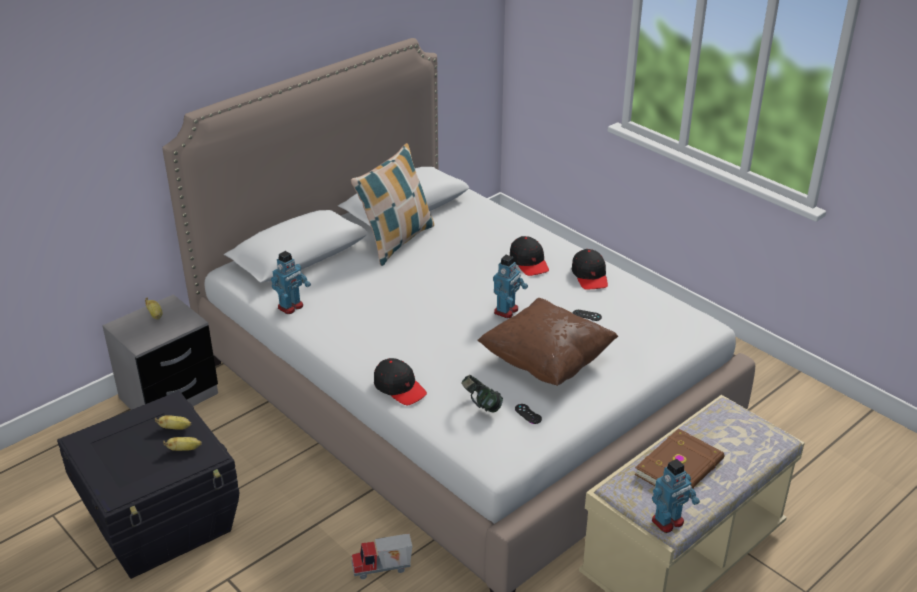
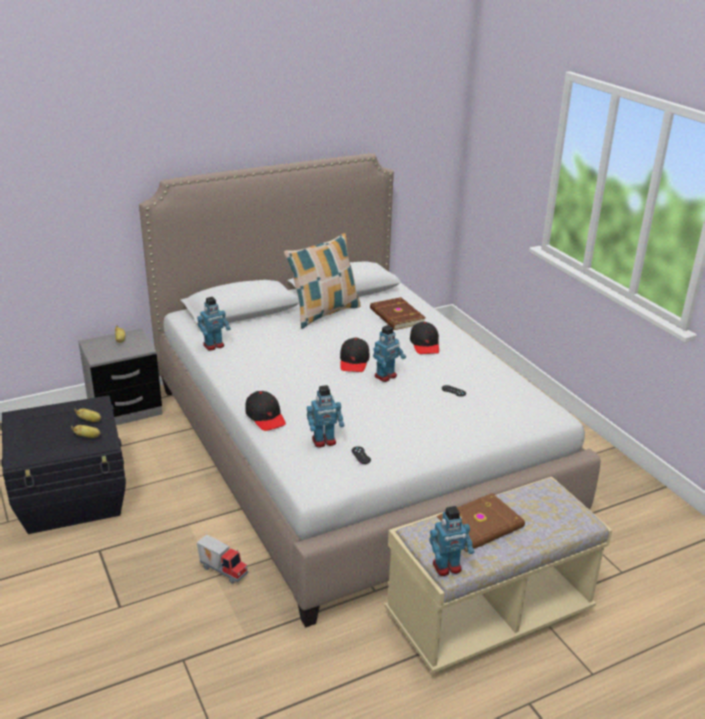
camera: 15 degrees right, 5 degrees down
(382, 569) = (223, 570): toy truck -> toy truck turned 150 degrees counterclockwise
(480, 232) = (396, 316): none -> brown book
(481, 405) = (324, 441): headphones -> toy robot
(546, 362) = (398, 420): brown pillow -> none
(590, 276) = (472, 362): black cap -> black cap (354, 361)

